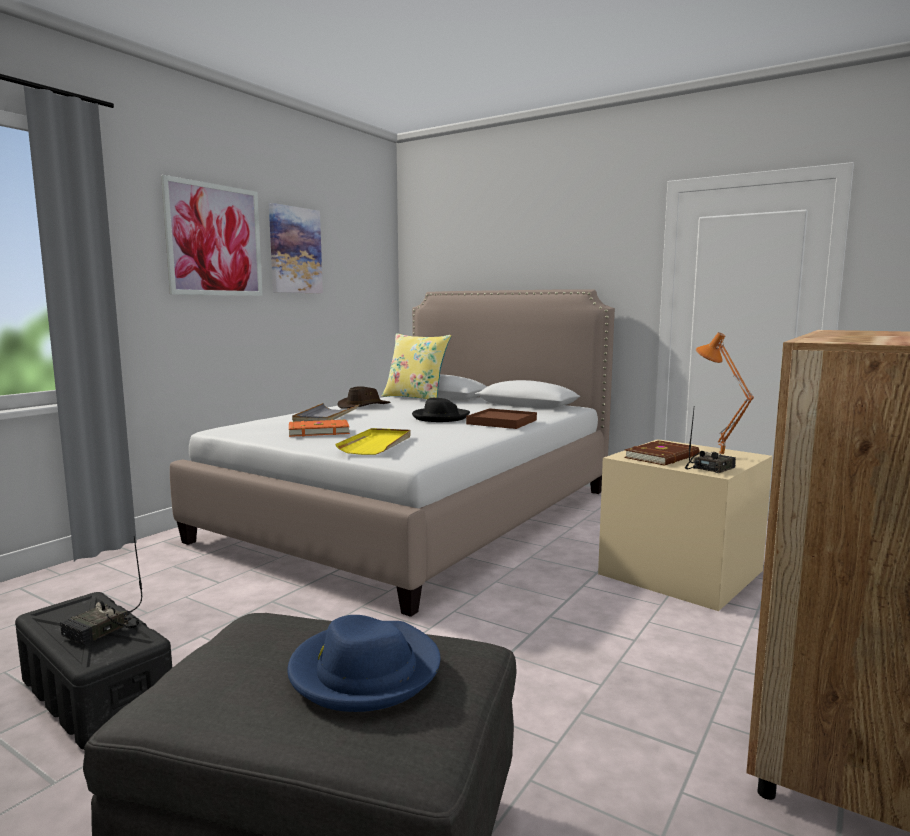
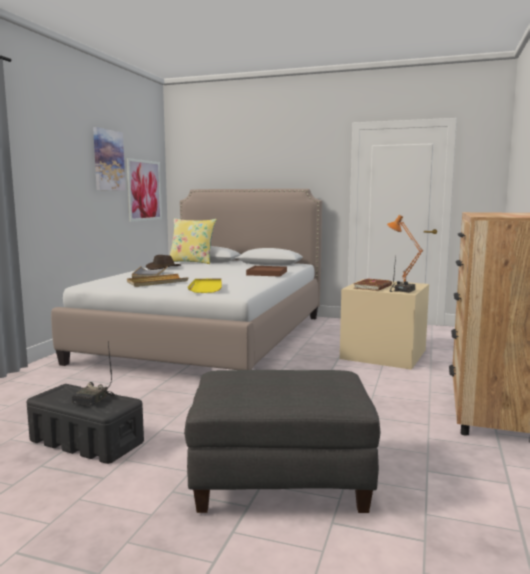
camera: 15 degrees left, 0 degrees up
(214, 240) = (63, 153): picture -> picture (144, 190)
(318, 431) = (157, 282): orange book -> beige tray
(365, 670) = (302, 380): blue hat -> none
(440, 417) = (225, 272): black hat -> none

